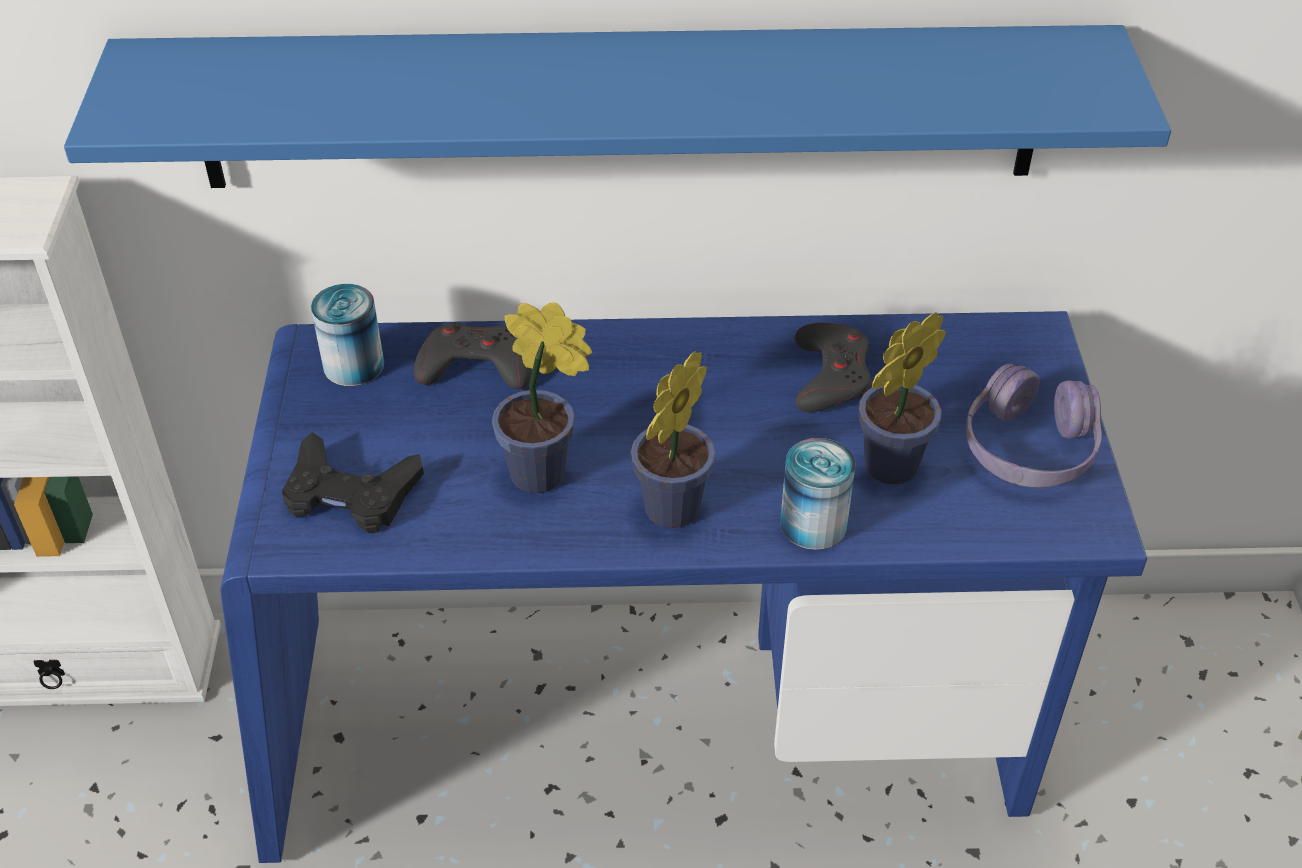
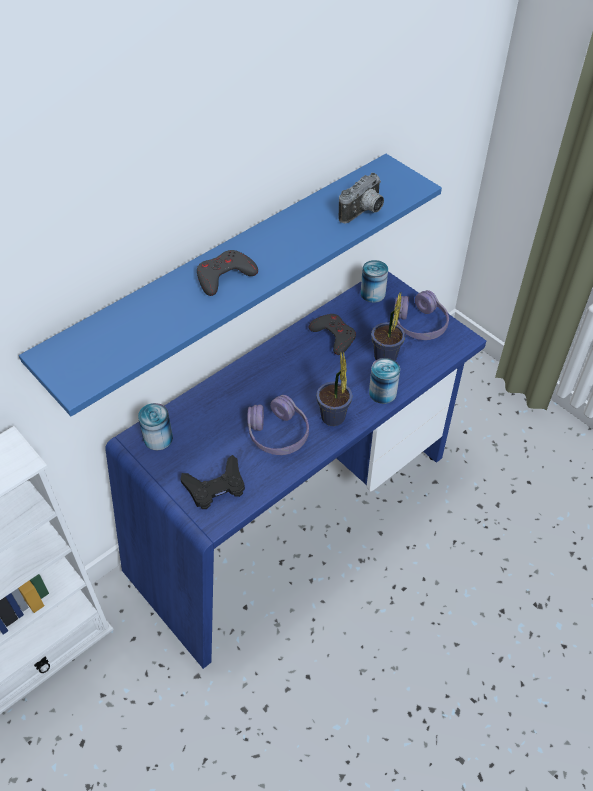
camera: 40 degrees left, 5 degrees up
(476, 366) = (206, 409): grey game controller -> grey game controller (224, 276)
(545, 476) = (278, 434): potted plant -> purple headphones
(940, 100) = (364, 212): none -> camera
(992, 345) = (373, 293): none -> can

